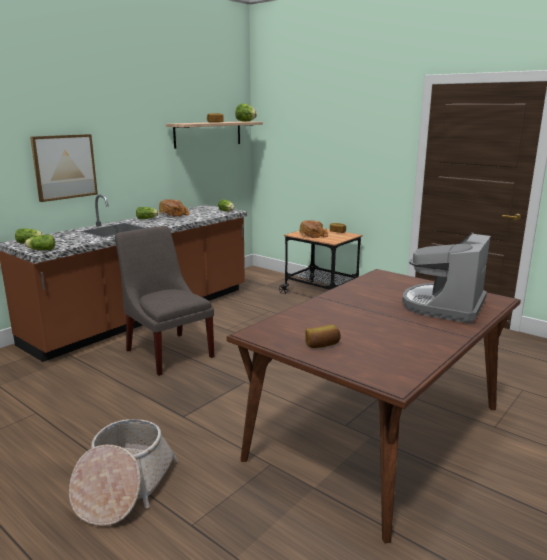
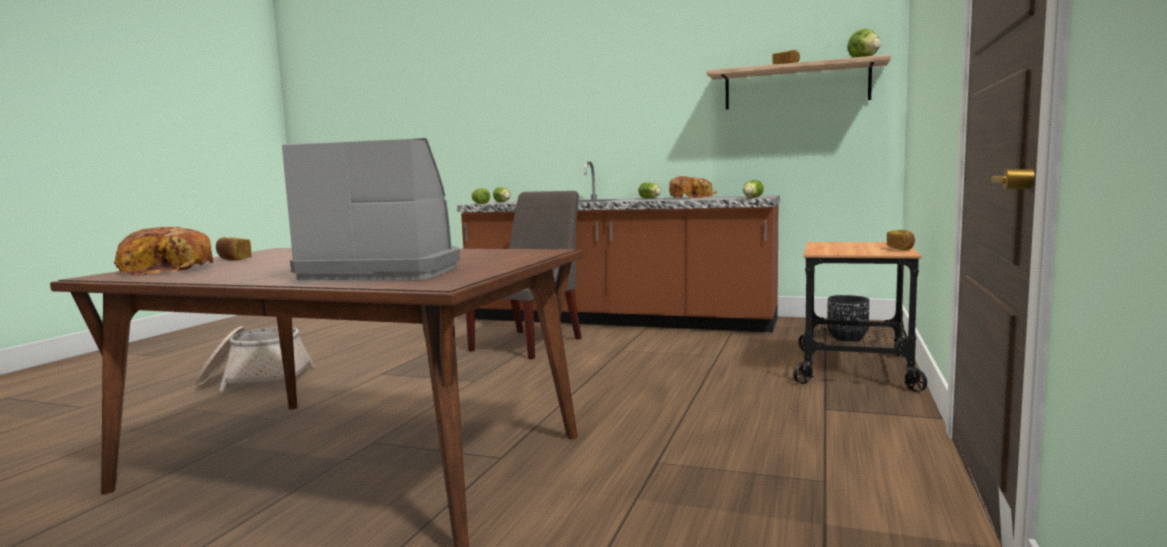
camera: 70 degrees right, 10 degrees down
(64, 167) = (569, 130): picture -> none
(270, 281) = (847, 338): none -> black planter
(314, 235) = (841, 246): bread -> bread (170, 269)

